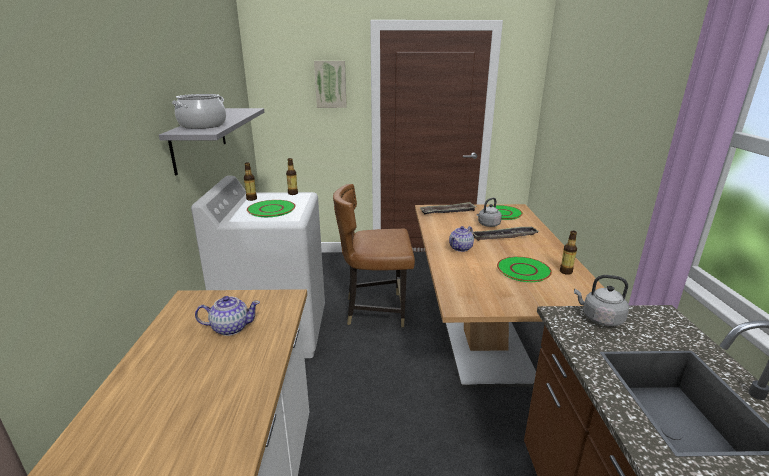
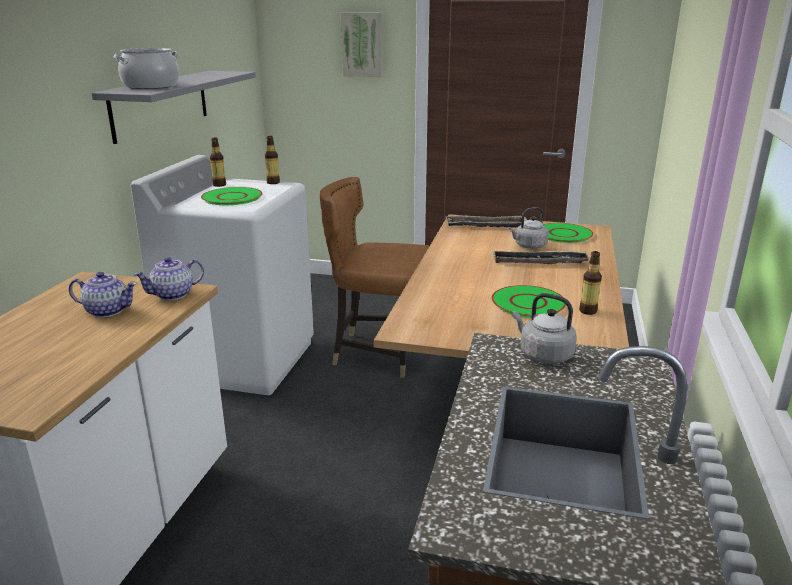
camera: 15 degrees right, 0 degrees up
(461, 248) = (465, 269): teapot -> teapot (173, 295)

